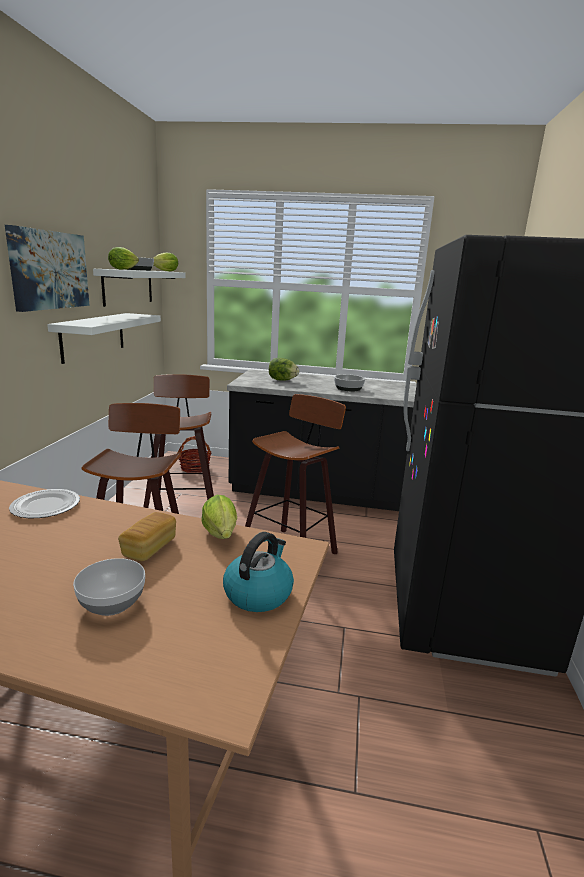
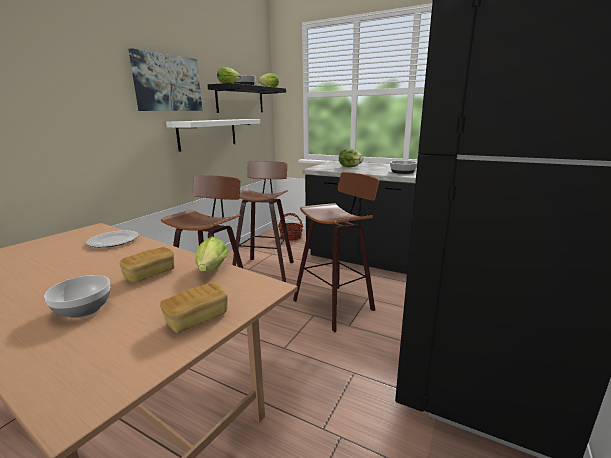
camera: 20 degrees right, 0 degrees up
(128, 287) = (240, 100): white shelf -> black shelf
(258, 593) = (197, 318): kettle -> bread

